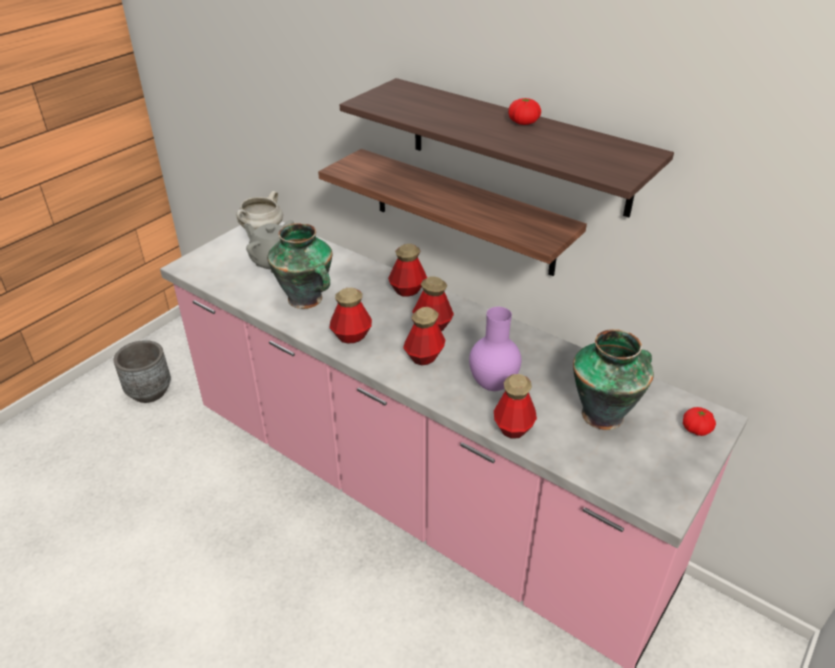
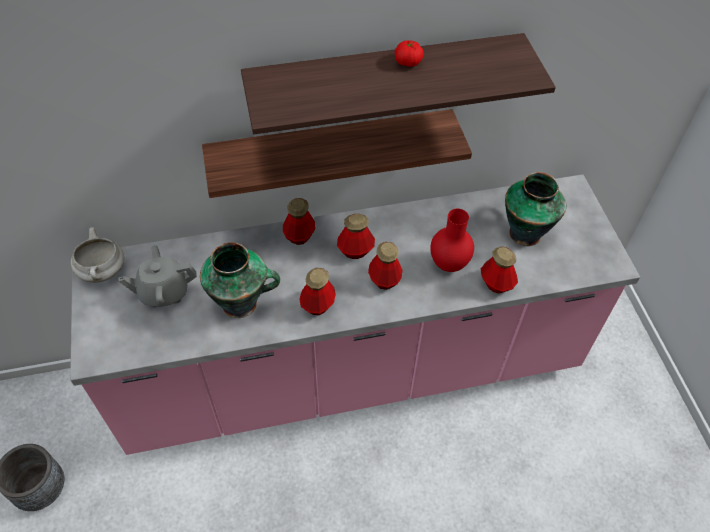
camera: 50 degrees left, 15 degrees up
(494, 384) = (449, 263): purple vase -> red vase
(696, 429) = (573, 203): tomato -> none

